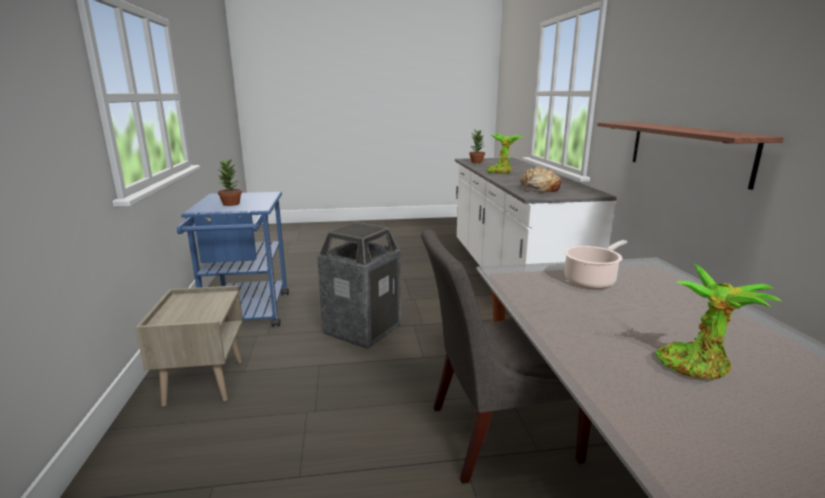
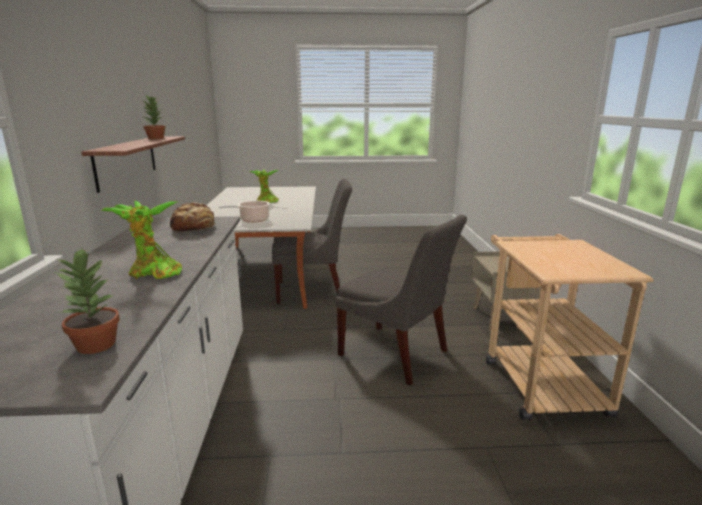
camera: 175 degrees left, 0 degrees up
(231, 204) = (560, 251): potted plant -> potted plant (156, 138)
(247, 315) = (538, 380): blue cart -> beige cart
(362, 329) = (397, 355): trash can -> grey chair

